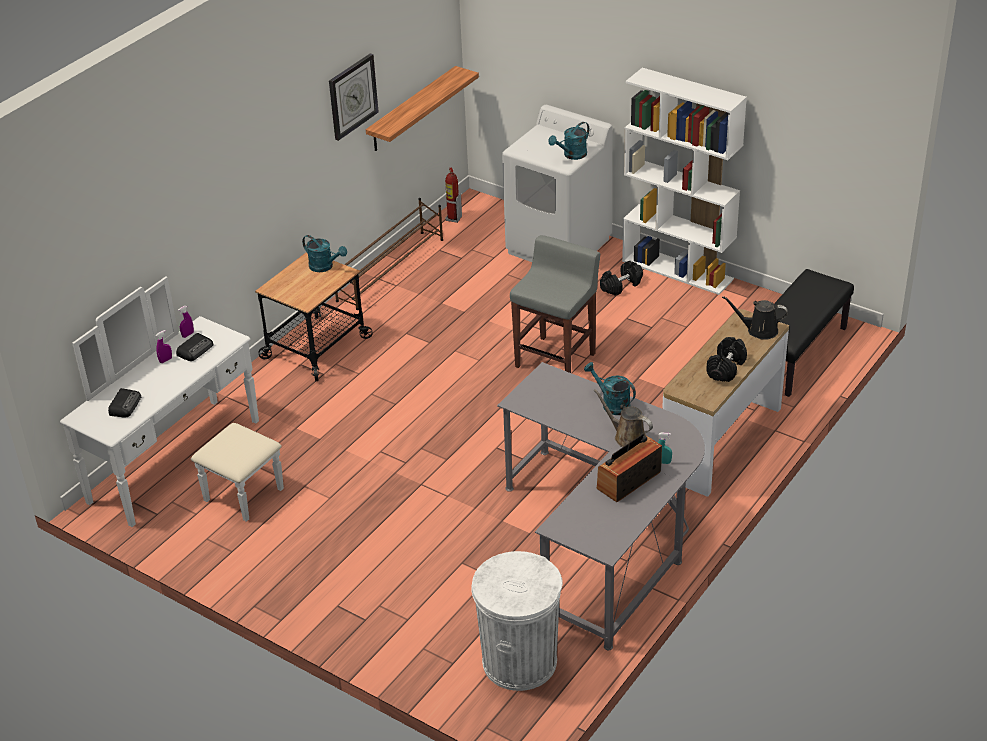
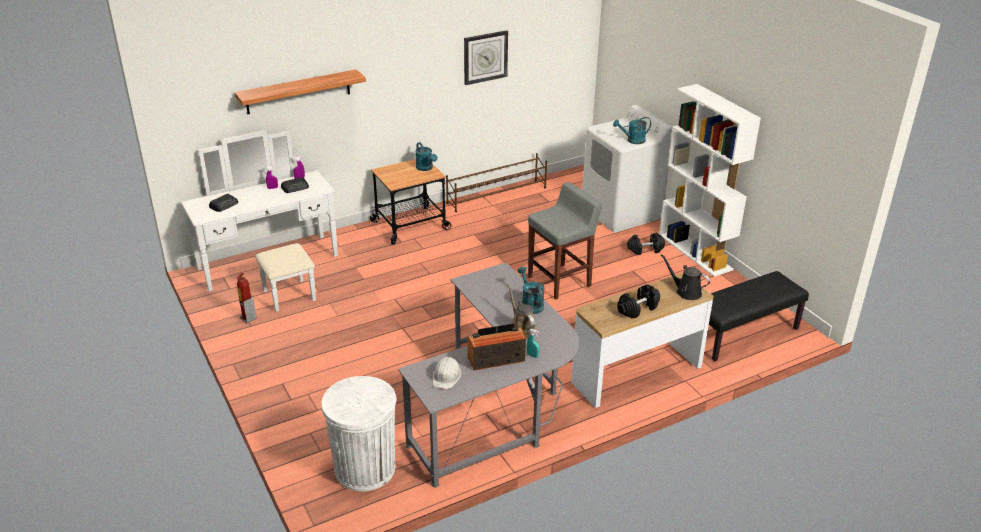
camera: 25 degrees right, 5 degrees down
(412, 109) = (542, 86): shelf -> shelf (298, 92)
(453, 218) = (563, 177): fire extinguisher -> fire extinguisher (248, 318)
(594, 520) = (446, 376): none -> white hard hat

